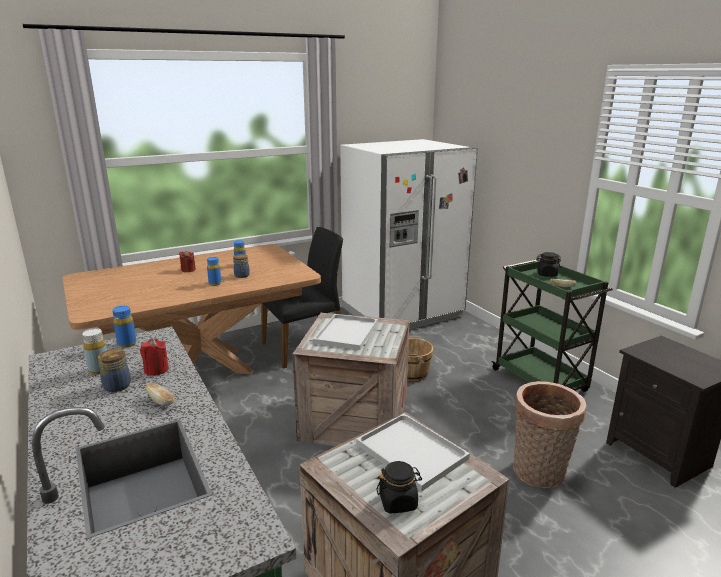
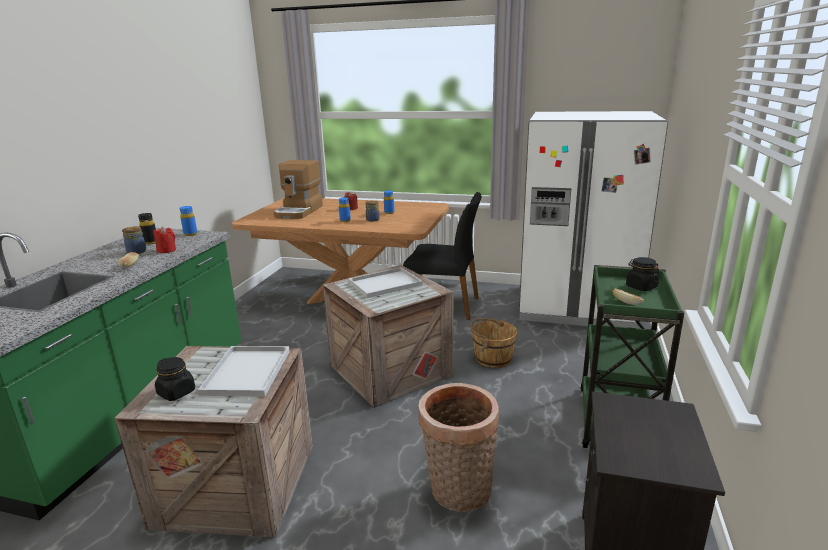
camera: 45 degrees right, 0 degrees up
(99, 370) = (150, 242): yellow bottle -> black bottle
(132, 287) = (299, 211): none -> coffee machine

